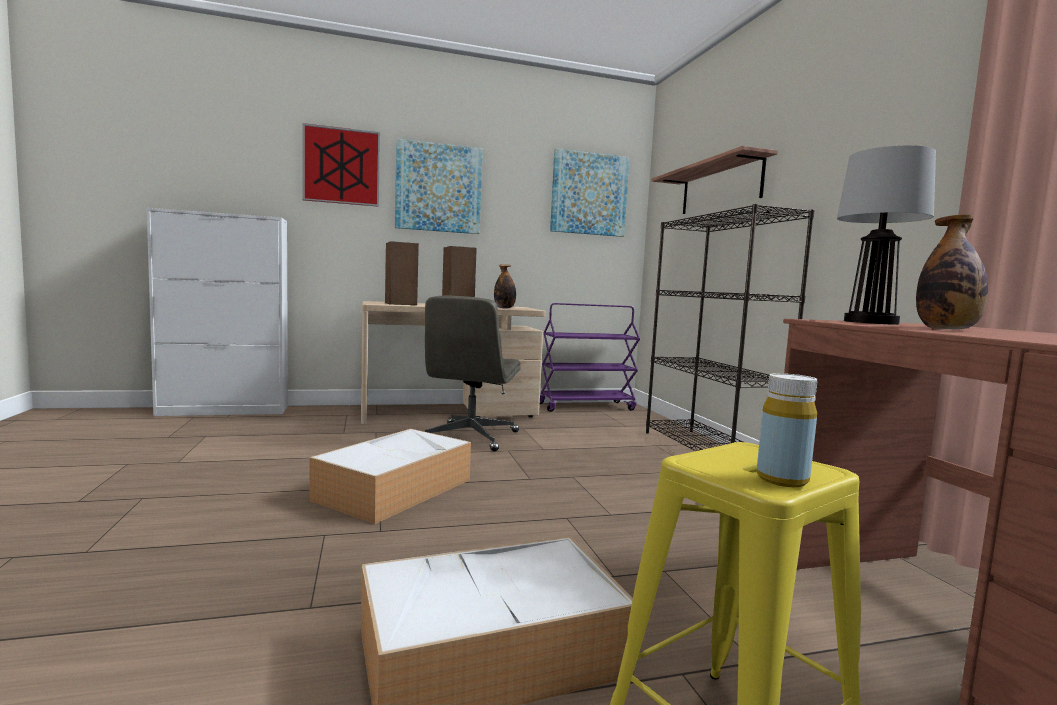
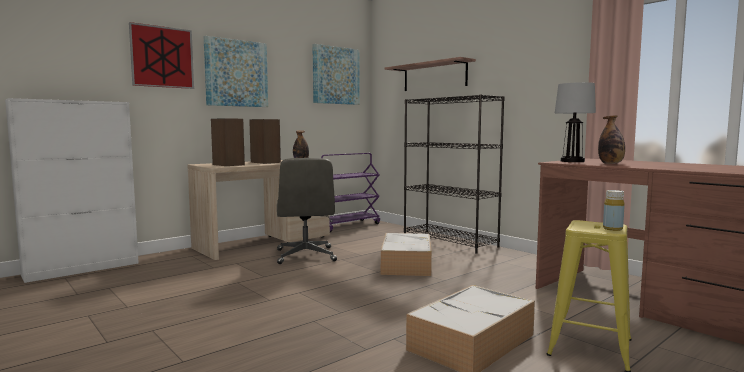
camera: 25 degrees left, 0 degrees up
(395, 489) = (311, 291): storage box -> storage box (406, 263)

